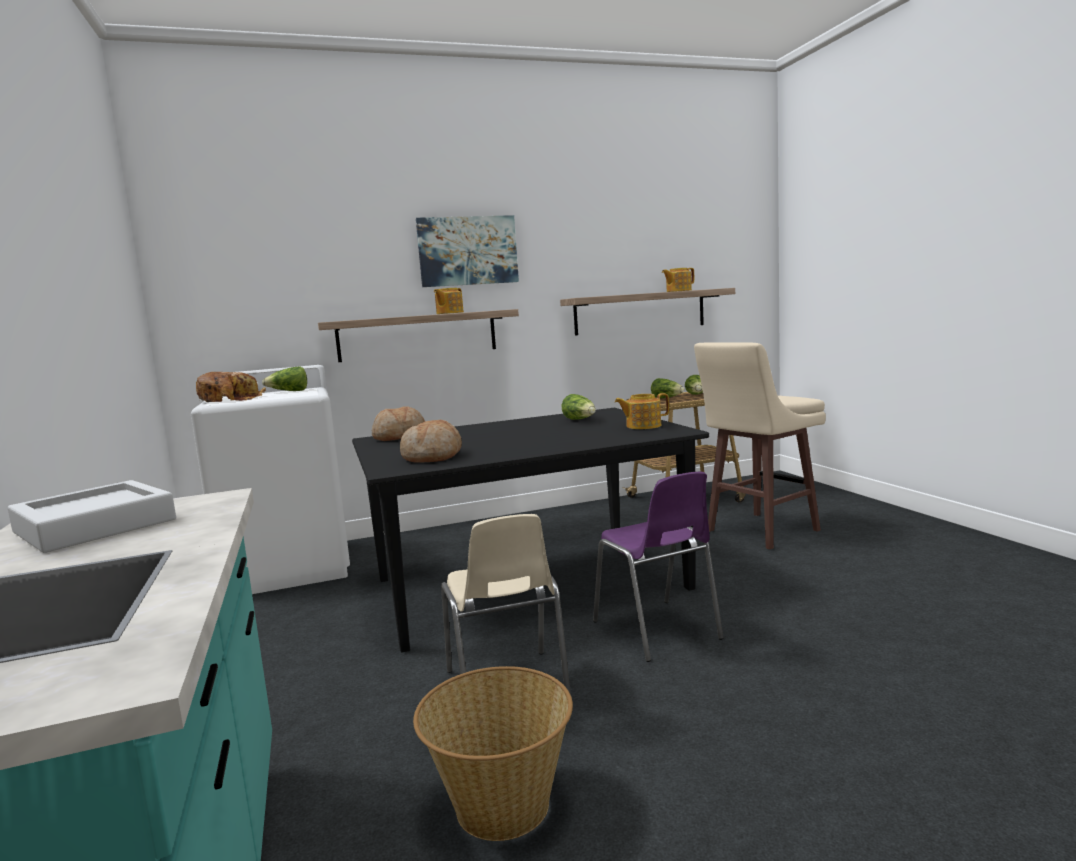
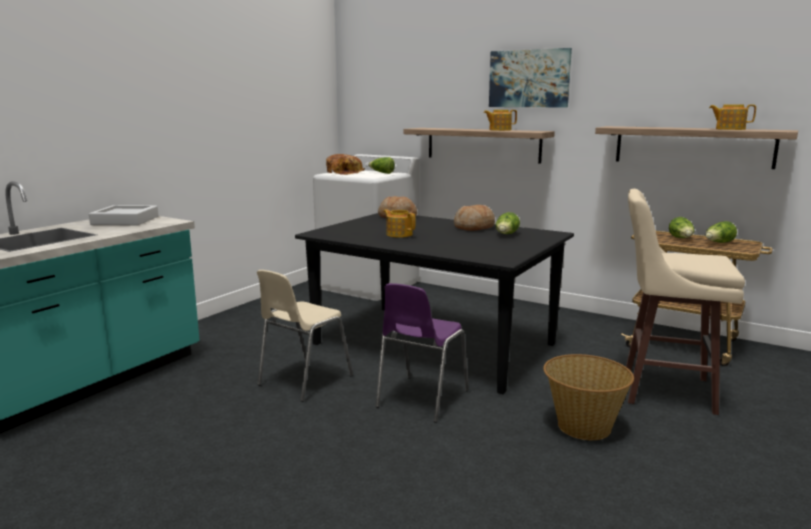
camera: 50 degrees right, 5 degrees up
(433, 456) = (354, 232): bread -> bread (474, 227)
(502, 807) = (206, 413): basket -> basket (583, 427)
(642, 426) = (507, 250): teapot -> teapot (399, 234)

